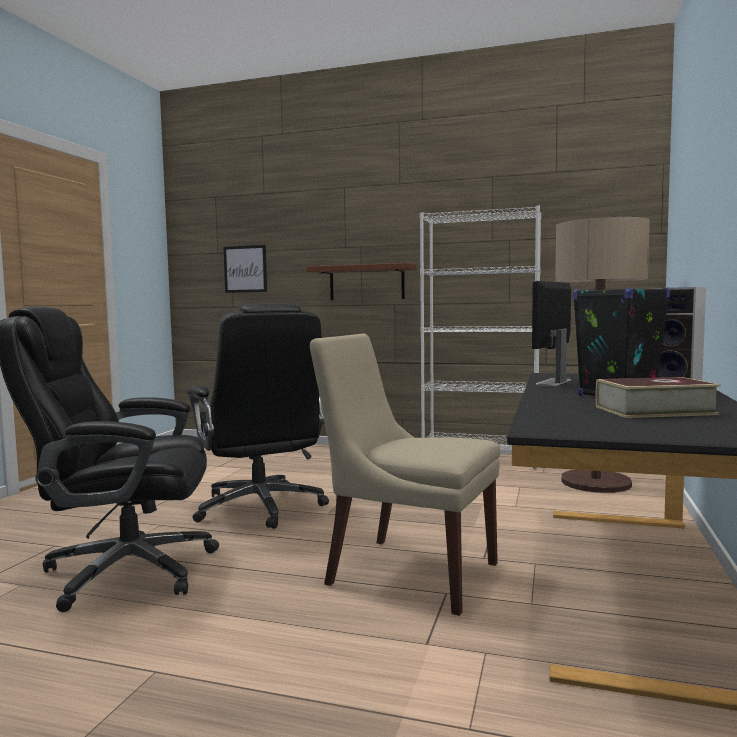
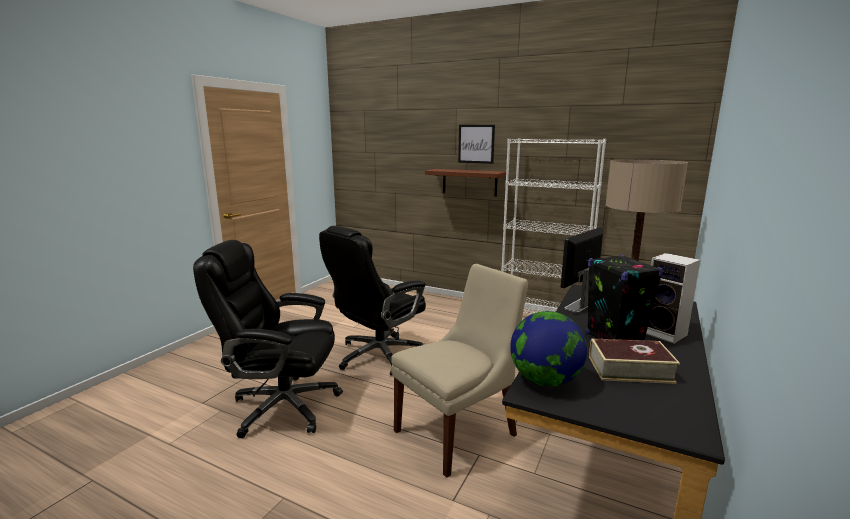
camera: 10 degrees right, 10 degrees up
(245, 269) = (384, 165): picture -> picture (476, 144)
(260, 508) = (378, 356): black office chair -> black office chair turned 60 degrees clockwise
(407, 572) = (458, 431): beige chair -> beige chair turned 105 degrees clockwise
(554, 422) = (545, 381): none -> globe

